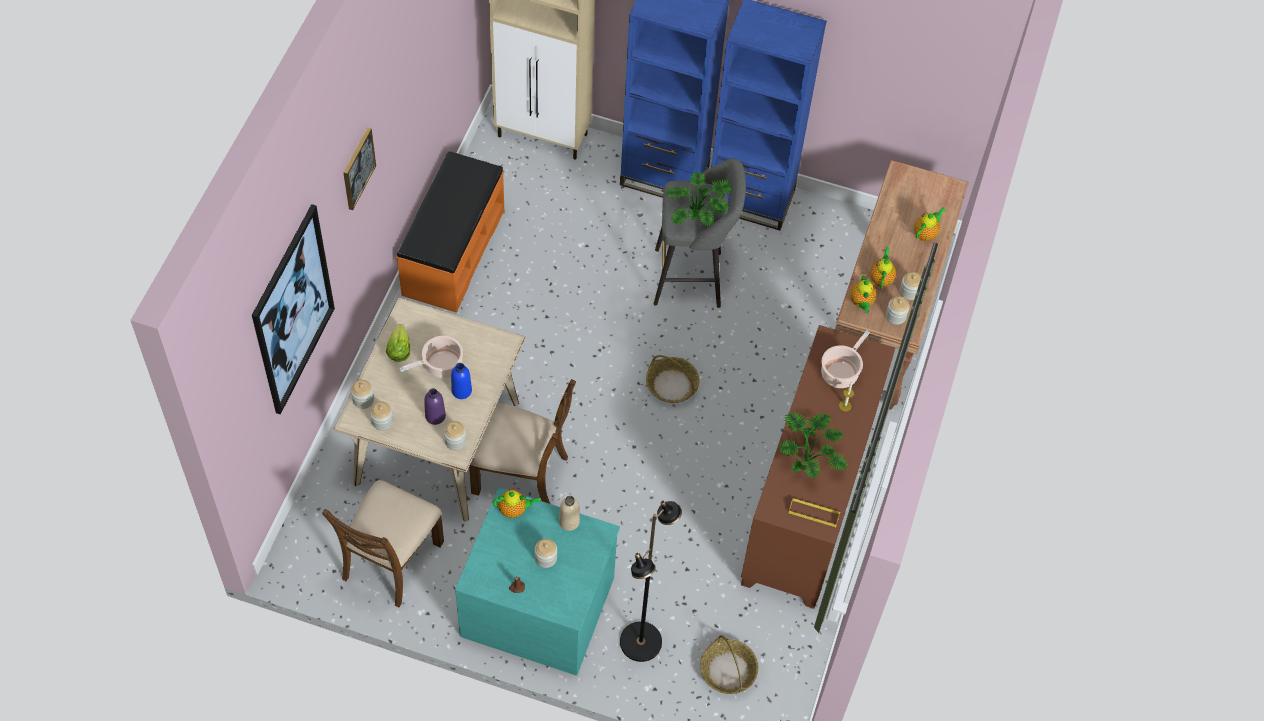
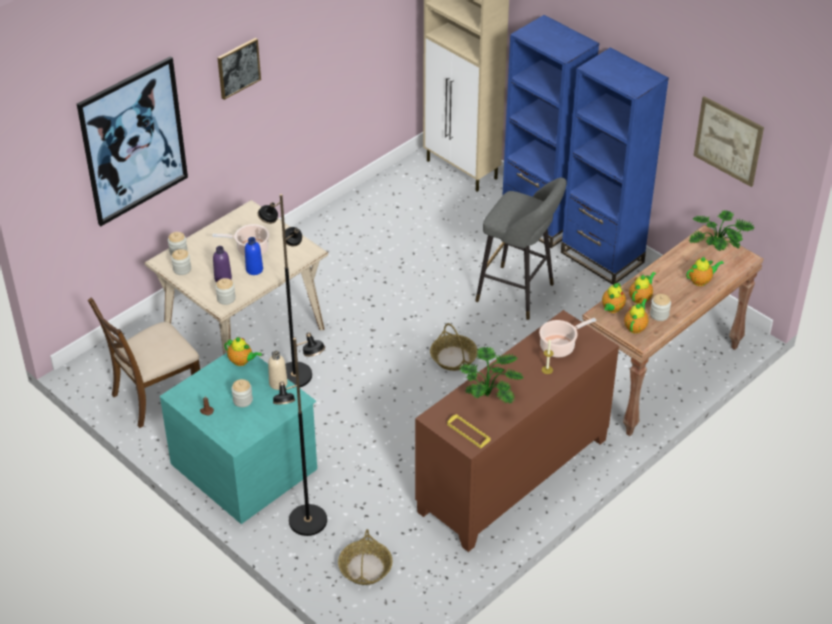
camera: 30 degrees right, 15 degrees down
(399, 350) = (227, 231): lettuce -> none
(452, 252) = (342, 220): orange bench -> none
(521, 474) = (293, 375): brown chair -> black floor lamp
(698, 216) = (517, 217): potted plant -> potted plant (717, 249)
(895, 316) = (635, 327): jar -> teapot
(906, 71) = (728, 141): none -> picture

